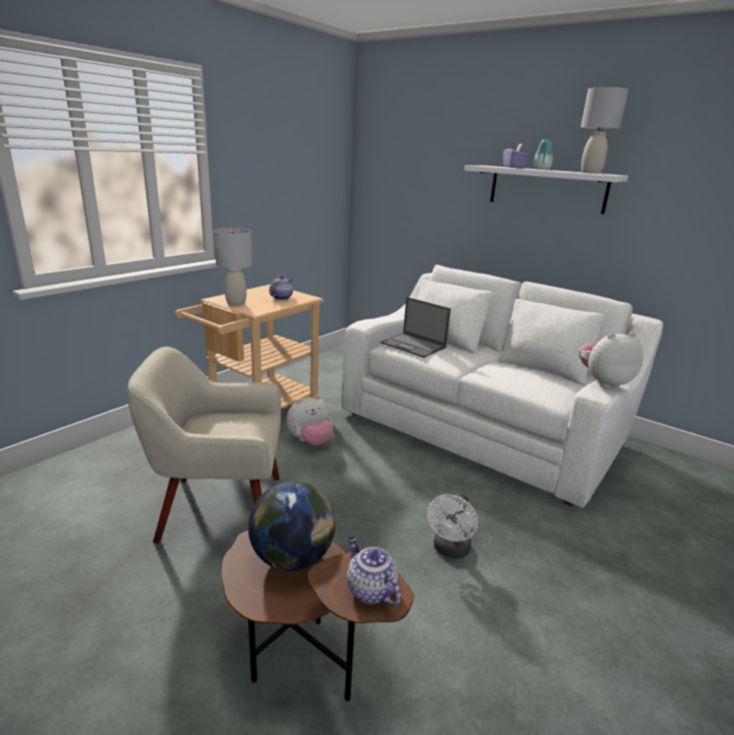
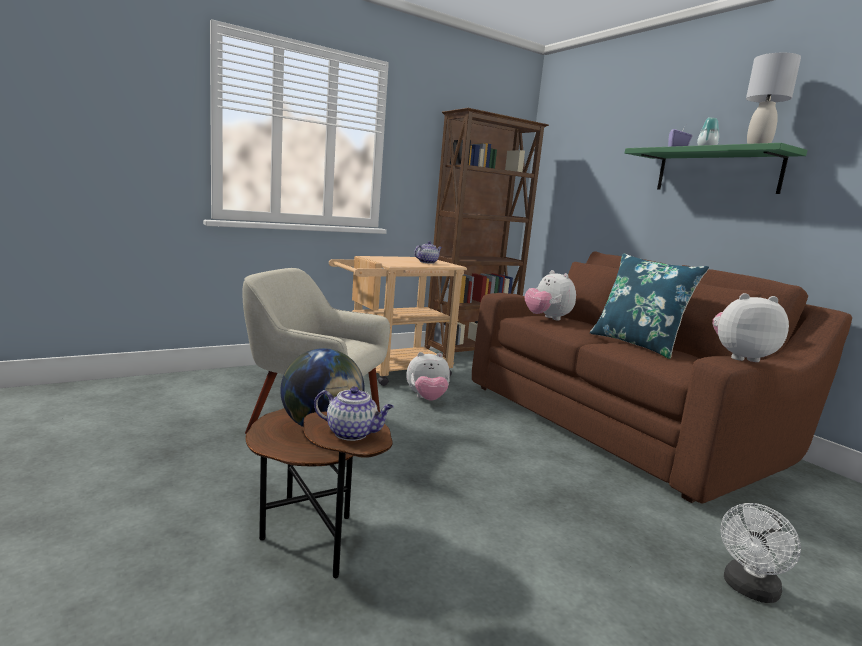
camera: 20 degrees right, 10 degrees down
(236, 303) = (383, 260): grey table lamp -> none
(319, 366) = (471, 352): none -> brown bookcase
(370, 589) = (353, 433): teapot -> teapot turned 120 degrees clockwise
(414, 345) = (547, 318): laptop -> plush toy
(450, 550) = (517, 502): white fan -> white fan (748, 590)
(482, 425) = (620, 421): white sofa -> brown sofa
(504, 367) = (637, 344): none -> blue pillow
(547, 189) = (717, 171): white shelf -> green shelf

